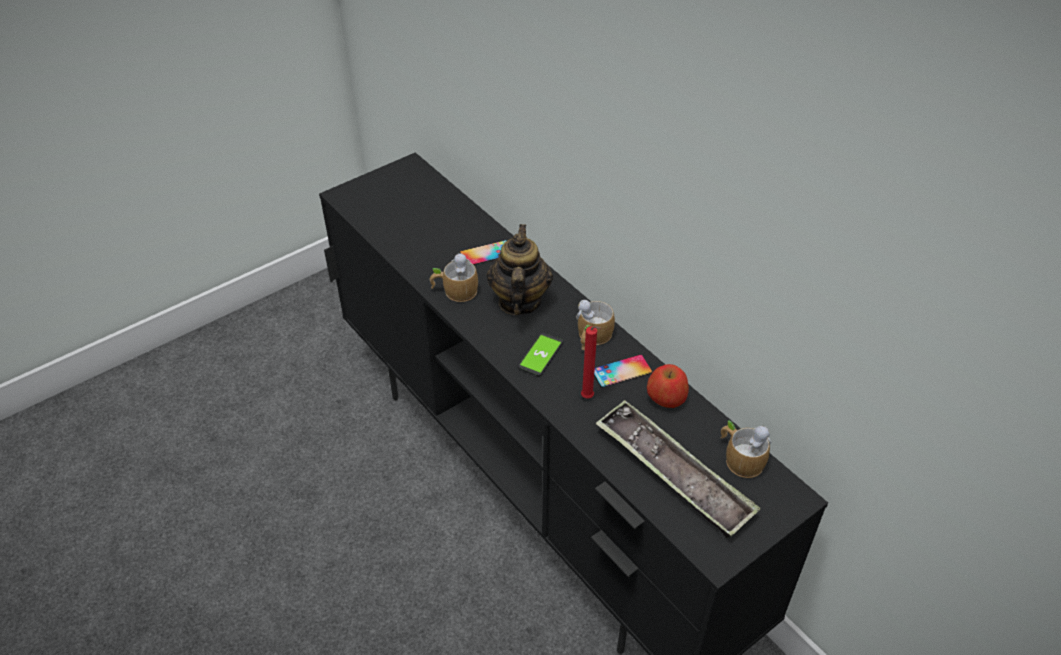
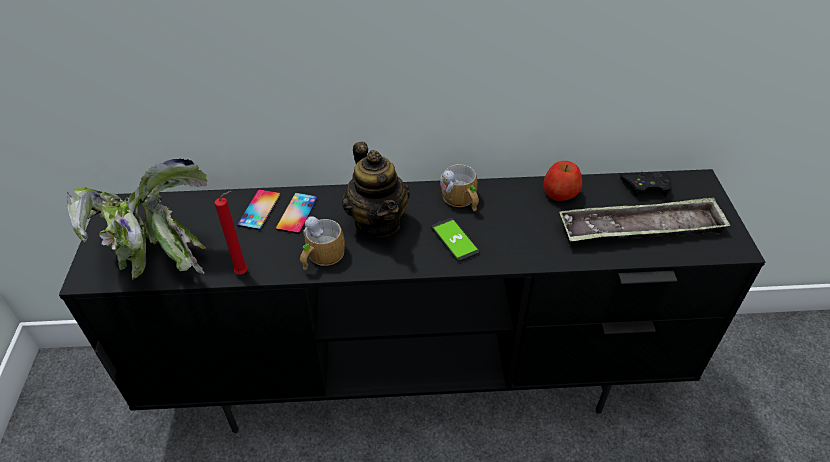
camera: 55 degrees left, 0 degrees up
(384, 212) = (156, 256): none -> potted plant
(519, 301) = (378, 222): teapot -> teapot turned 150 degrees counterclockwise
(588, 398) = (528, 236): red candle -> red candle (244, 273)
(621, 371) = (513, 203): phone -> phone (259, 210)
(740, 457) = (646, 187): mug -> black game controller

